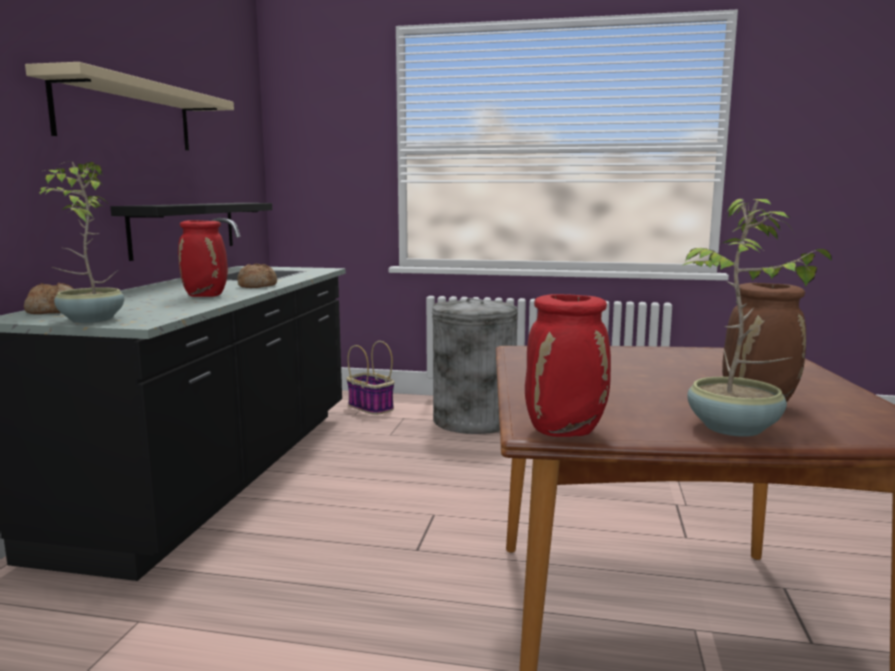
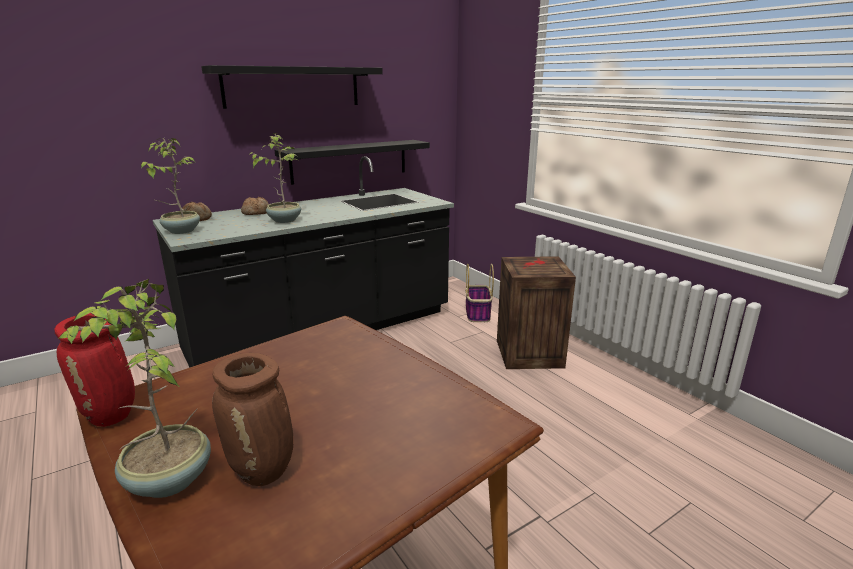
camera: 45 degrees right, 10 degrees up
(126, 115) = (293, 87): beige shelf -> black shelf
(206, 296) = (284, 220): red vase -> potted plant
(257, 286) = (338, 214): bread -> bread (256, 212)
(473, 420) = (527, 353): grey trash can -> crate

